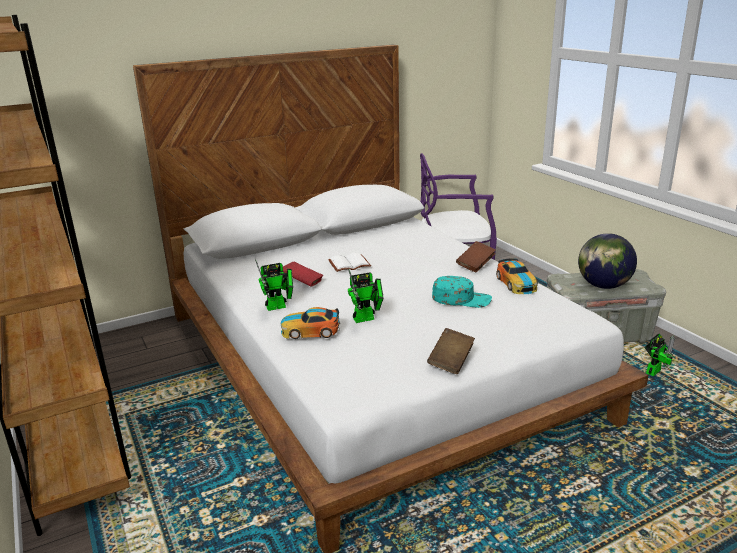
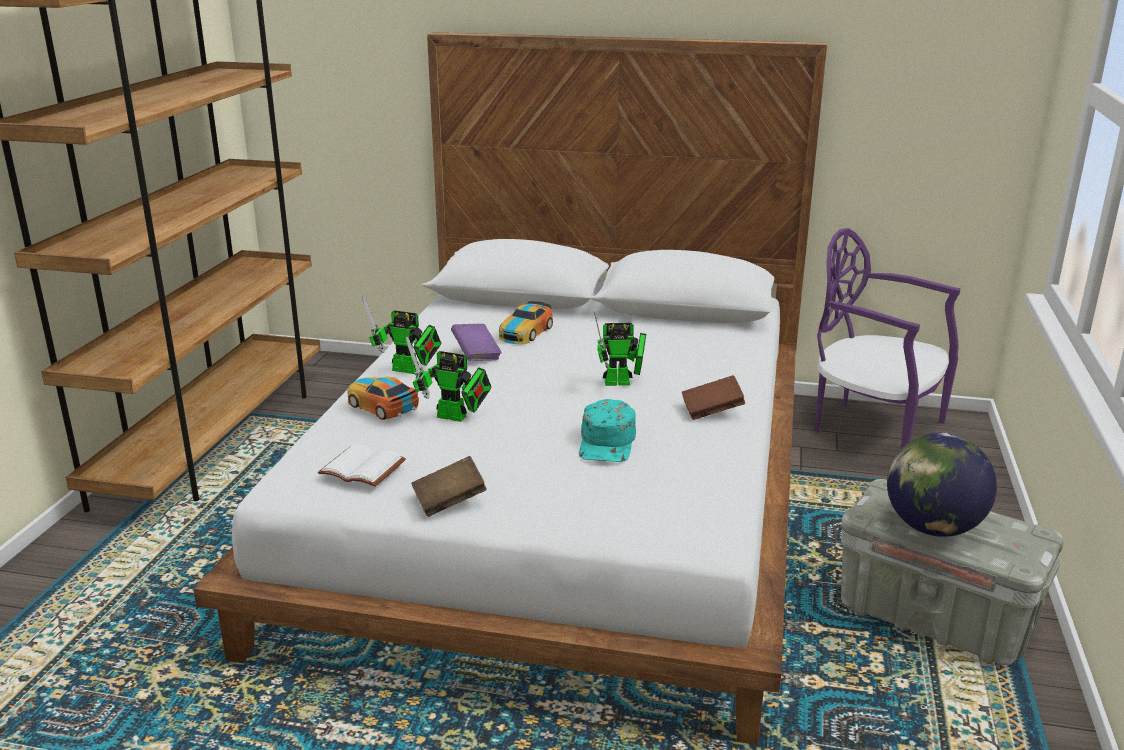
camera: 40 degrees right, 0 degrees up
(302, 283) = (476, 354): red book -> purple book
(349, 263) = (566, 352): white book -> white book (364, 467)
(461, 298) = (607, 442): turquoise cap -> turquoise cap turned 45 degrees clockwise
(516, 283) = (716, 454): toy car -> toy car (525, 332)
(654, 371) = (936, 710): toy robot -> toy robot (621, 383)

